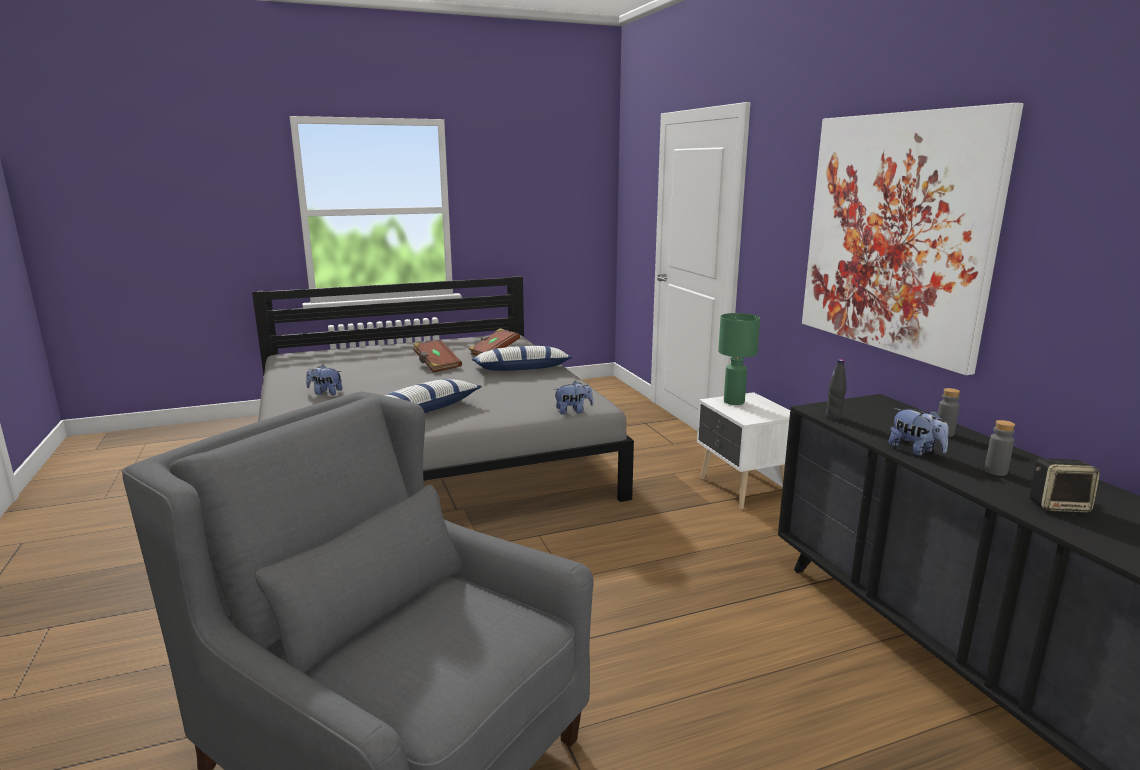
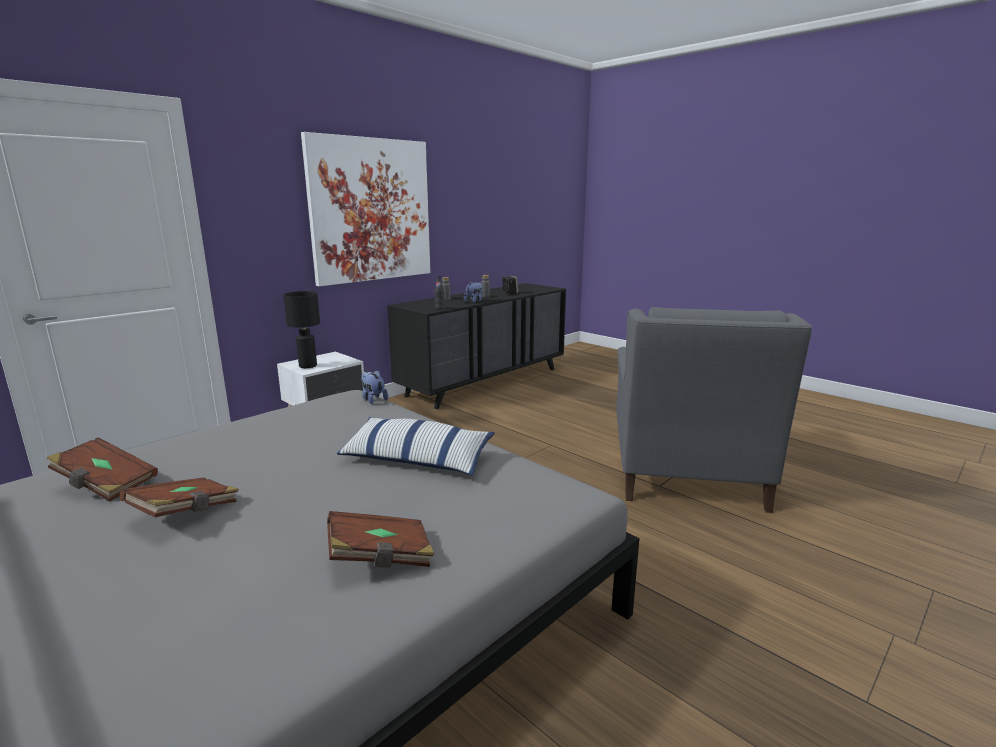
camera: 115 degrees left, 0 degrees up
(325, 393) = (380, 558): plush toy -> brown book
(521, 369) = (212, 448): pillow -> none
(734, 402) = (307, 366): green table lamp -> black table lamp

